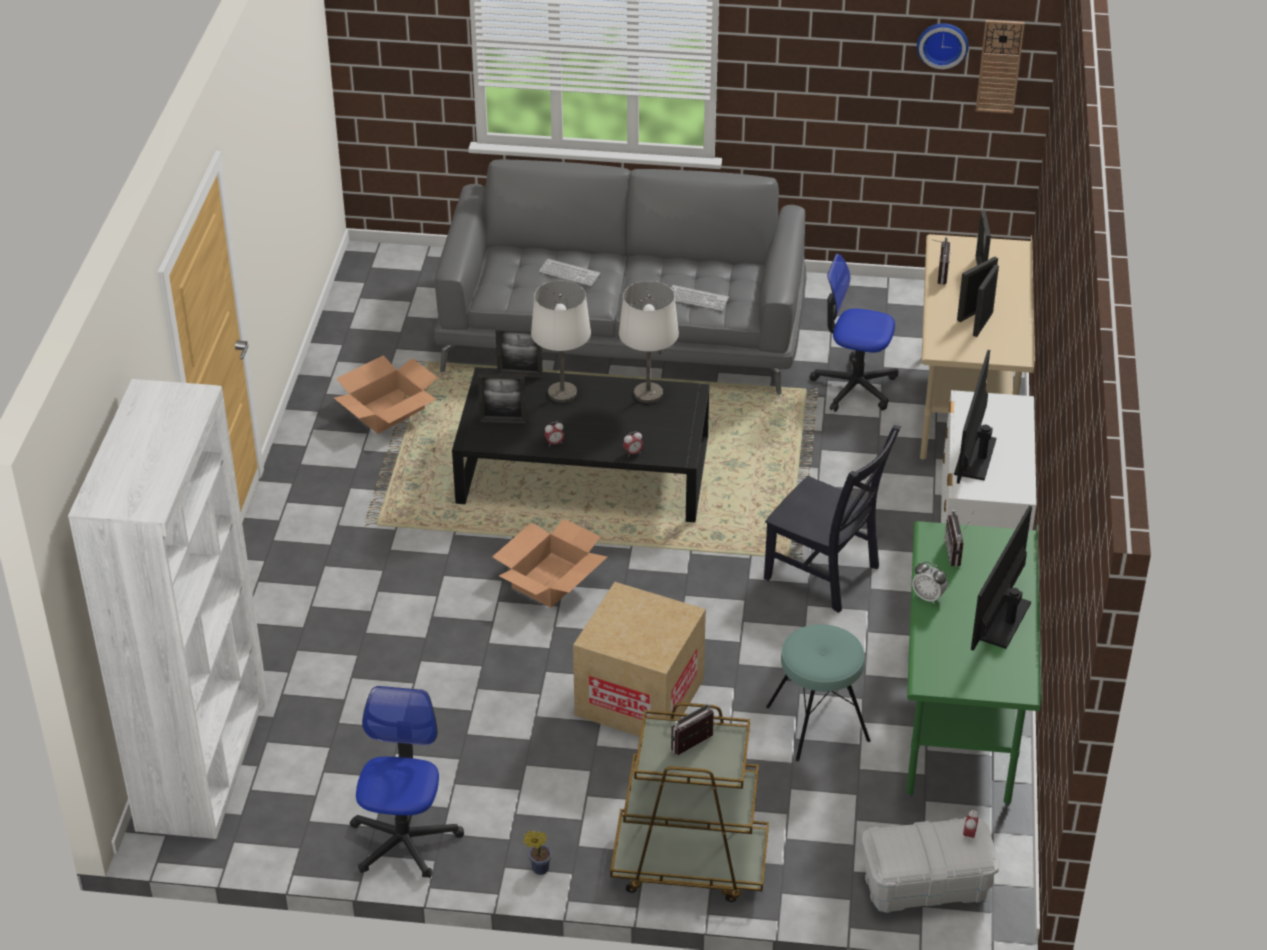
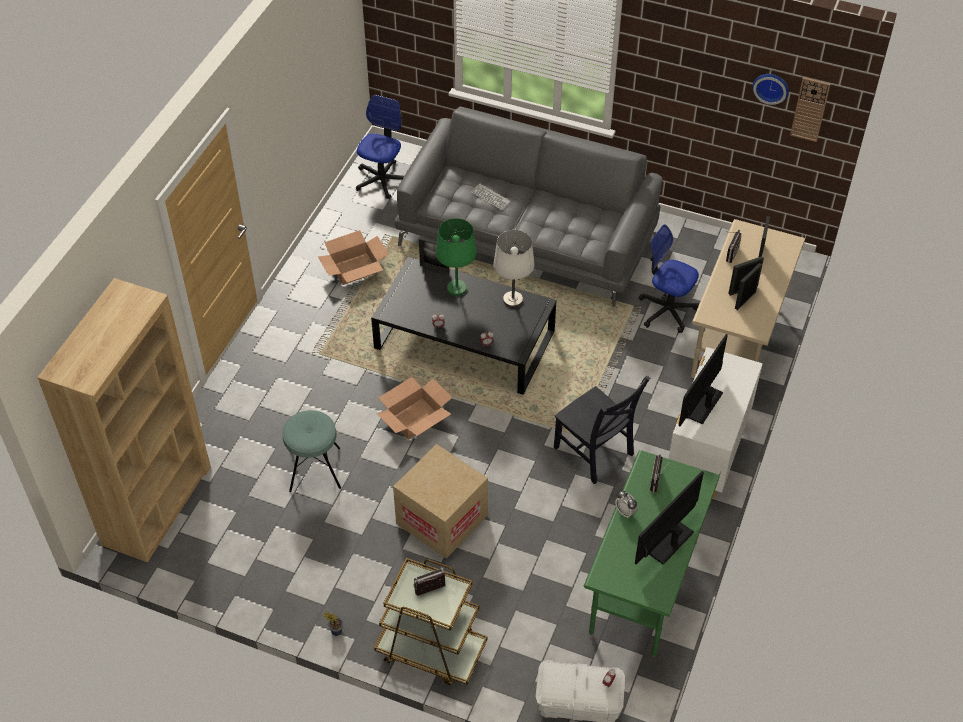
camera: 15 degrees right, 10 degrees up
(203, 761) = (157, 505): white bookcase -> brown bookcase
(404, 840) = (259, 590): office chair -> office chair (382, 180)
(503, 421) = (411, 302): picture frame -> none
(562, 394) = (456, 289): white table lamp -> green table lamp
(697, 299) = (568, 233): keyboard -> none
(818, 723) = (550, 565): turquoise stool -> turquoise stool (315, 469)

